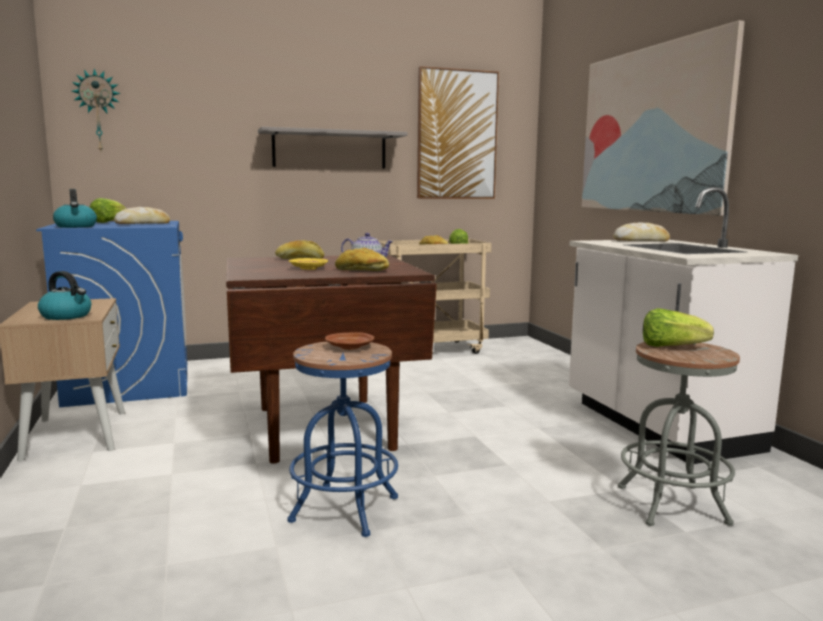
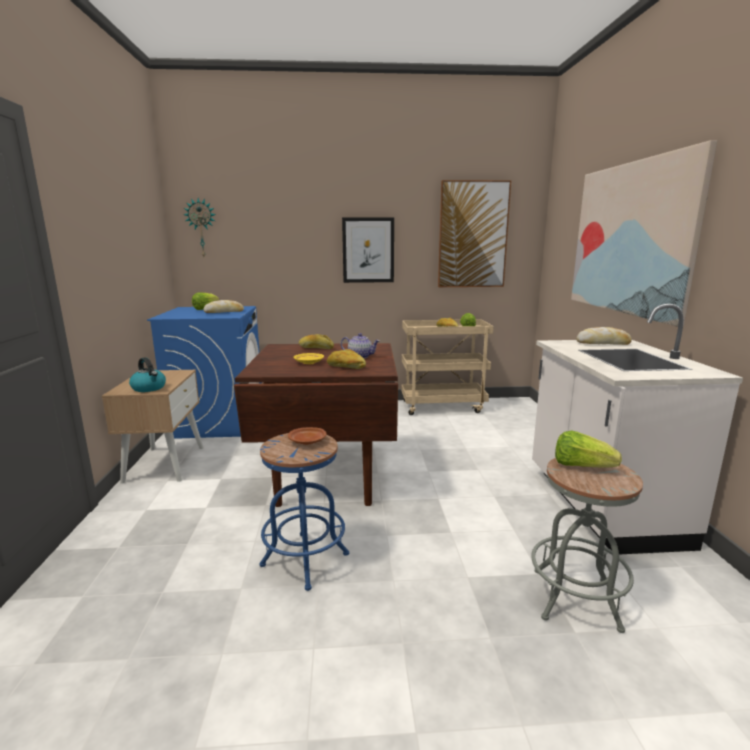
camera: 15 degrees right, 5 degrees up
(76, 226) = (175, 316): kettle -> none
(330, 149) = (368, 250): grey shelf -> picture

